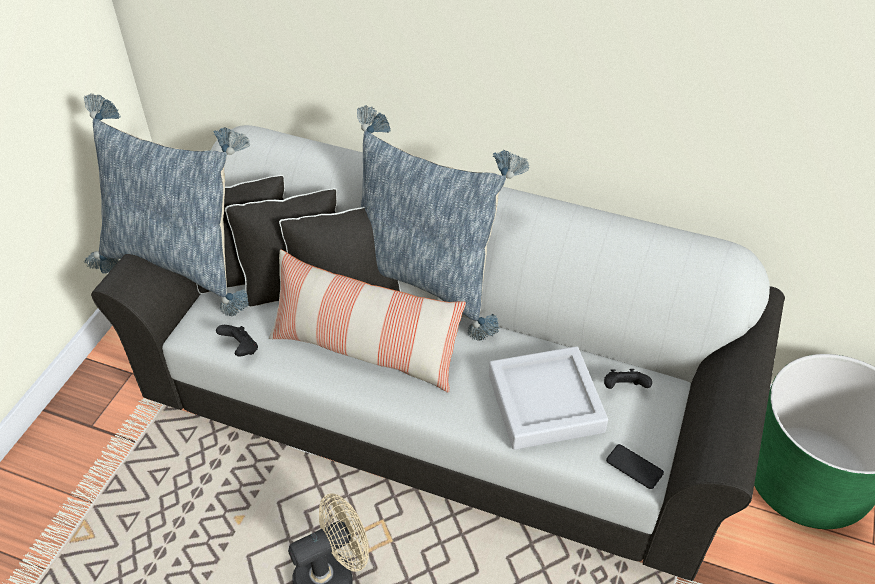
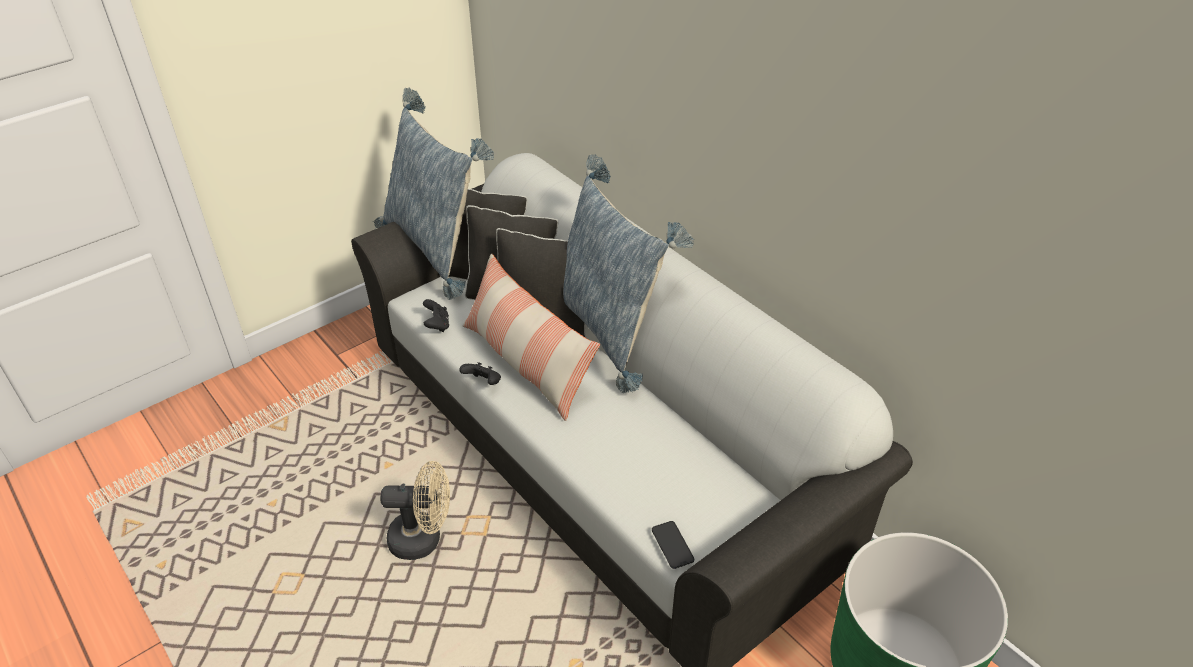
camera: 30 degrees right, 5 degrees down
(545, 403) = (638, 463): grey tray -> none
(623, 388) = (716, 481): black game controller -> black game controller (483, 383)

